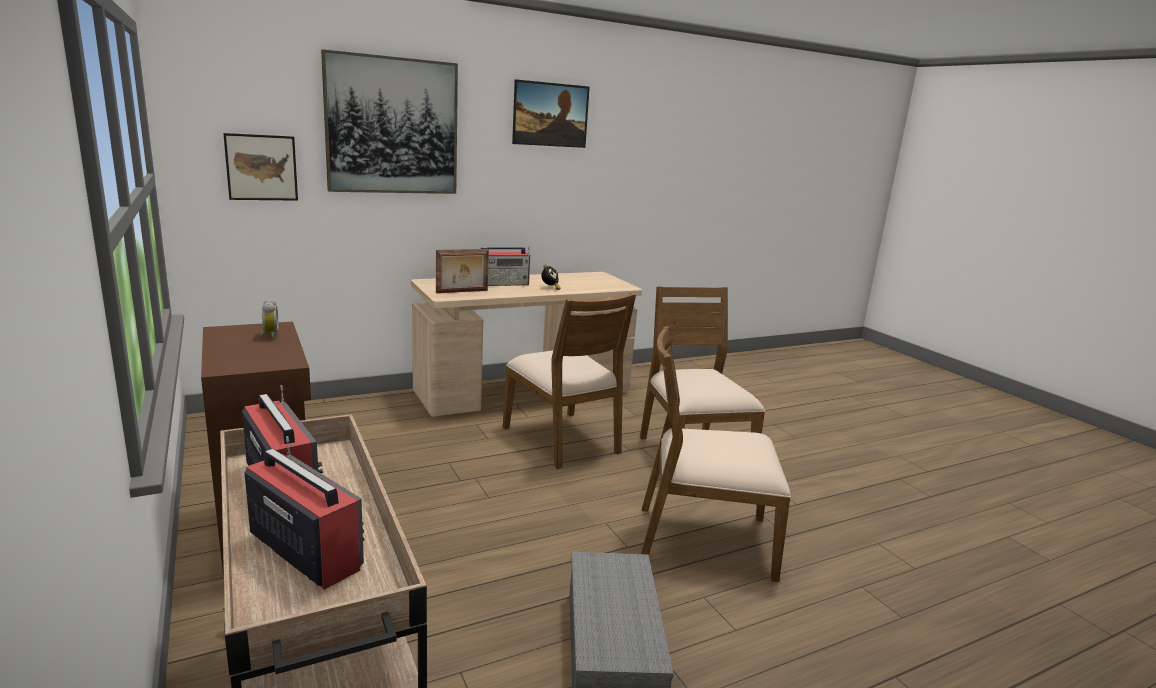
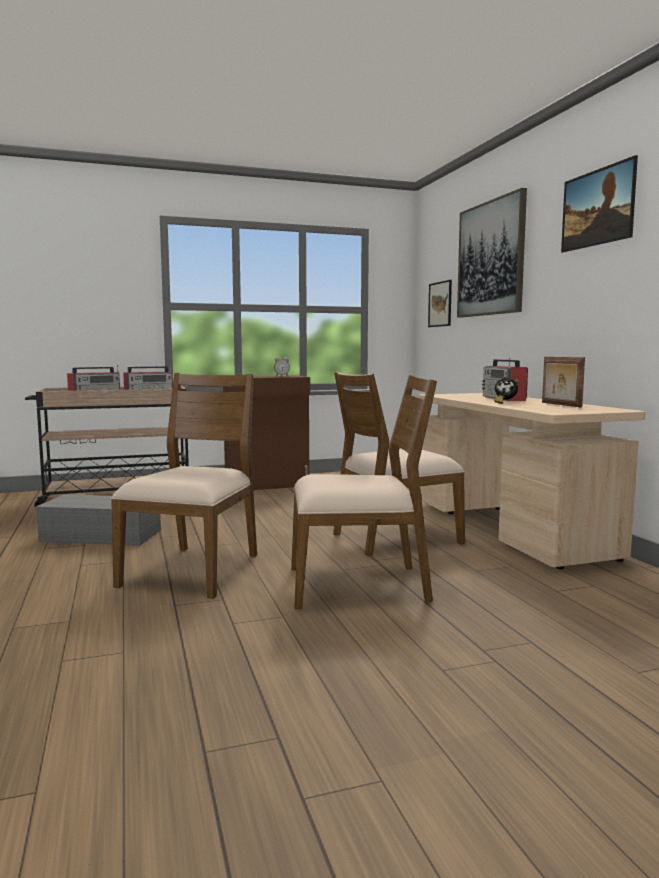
camera: 100 degrees right, 10 degrees down
(462, 292) = (456, 396): picture frame -> picture frame (560, 405)

